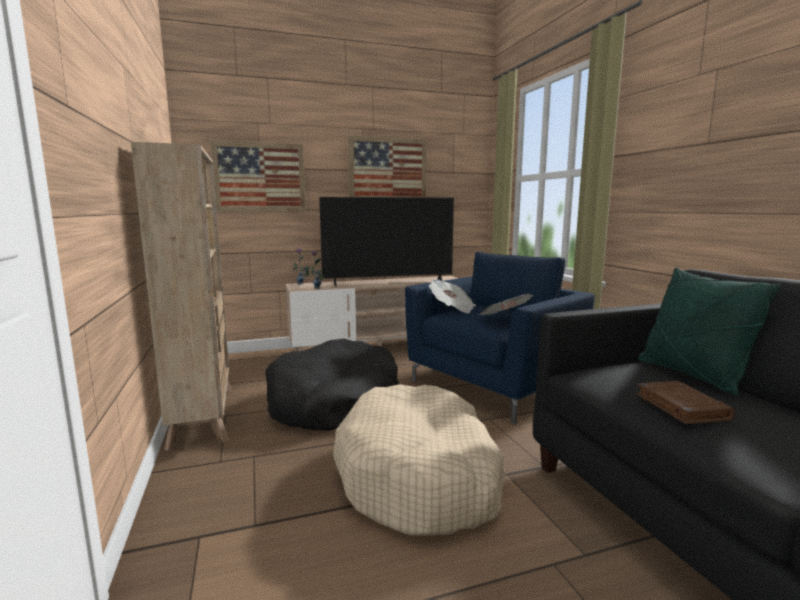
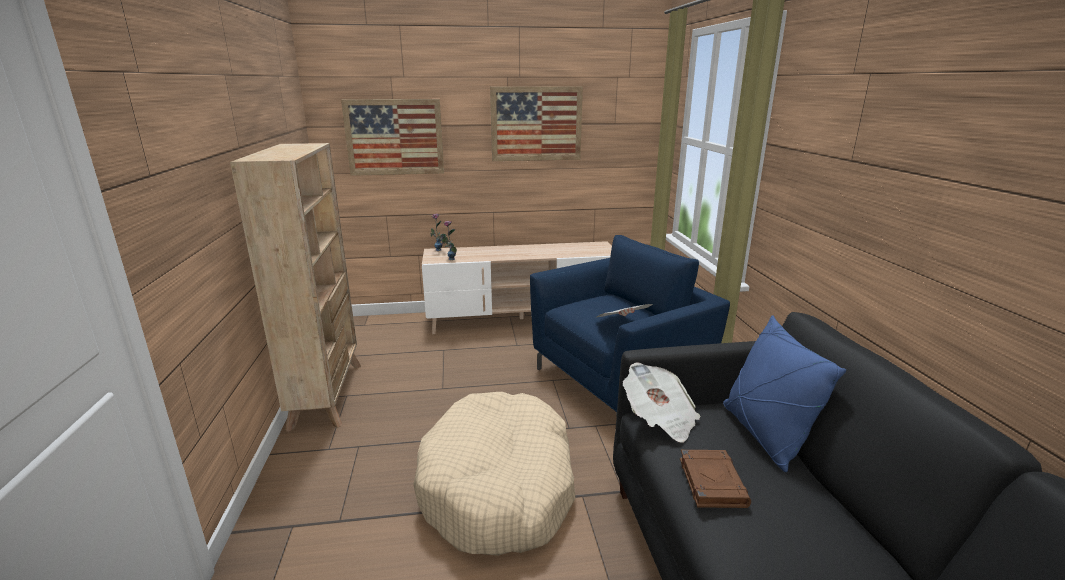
camera: 10 degrees right, 10 degrees up
(333, 401) = (450, 388): black dog bed -> none
(388, 283) = (530, 253): television -> none
(452, 308) = (577, 301): newspaper -> newspaper (660, 418)
(692, 375) = (764, 435): green pillow -> blue pillow

